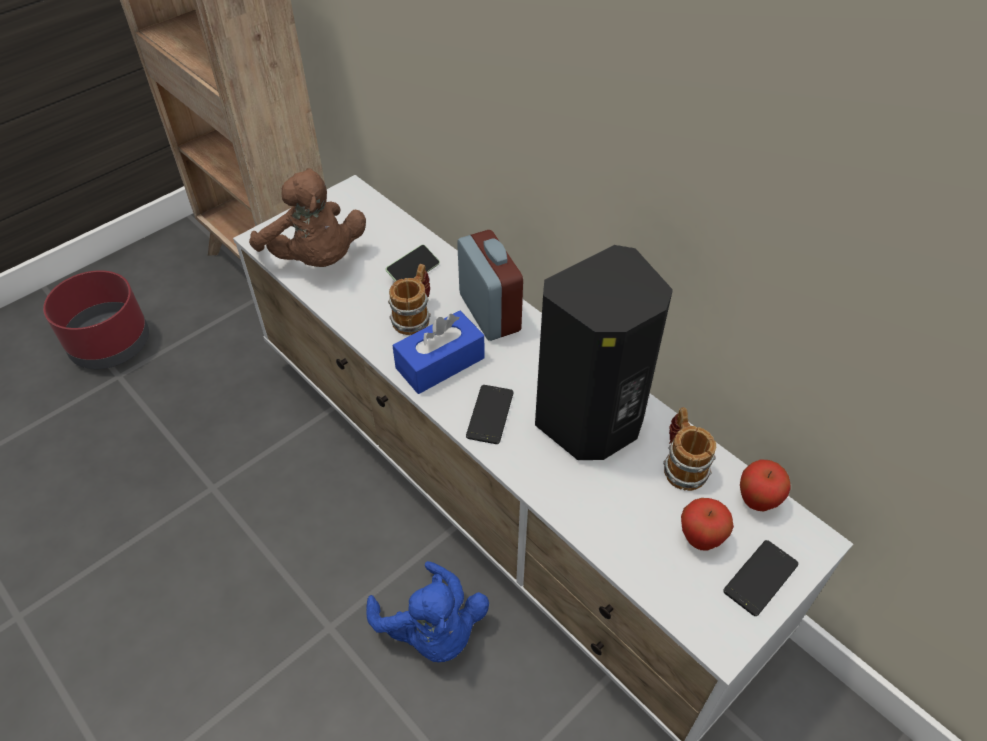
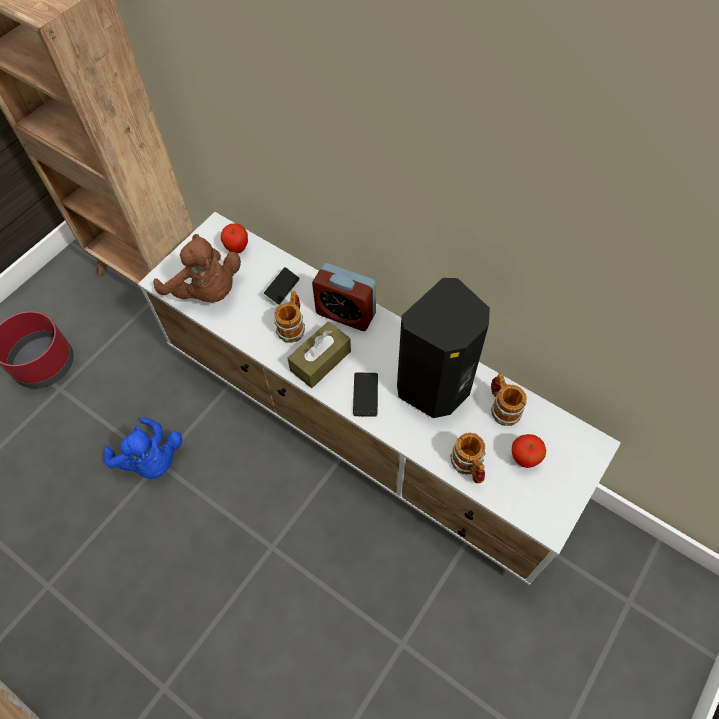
camera: 10 degrees left, 10 degrees up
(432, 630) = (343, 535): blue plush toy -> blue plush toy (151, 460)
(440, 363) = (320, 361): blue tissue box -> brown tissue box
(489, 313) = (346, 313): alarm clock -> alarm clock turned 150 degrees clockwise
(615, 534) = (468, 466): none -> mug
(757, 501) = (555, 424): apple -> apple (237, 249)
(760, 578) = (566, 478): phone -> none

